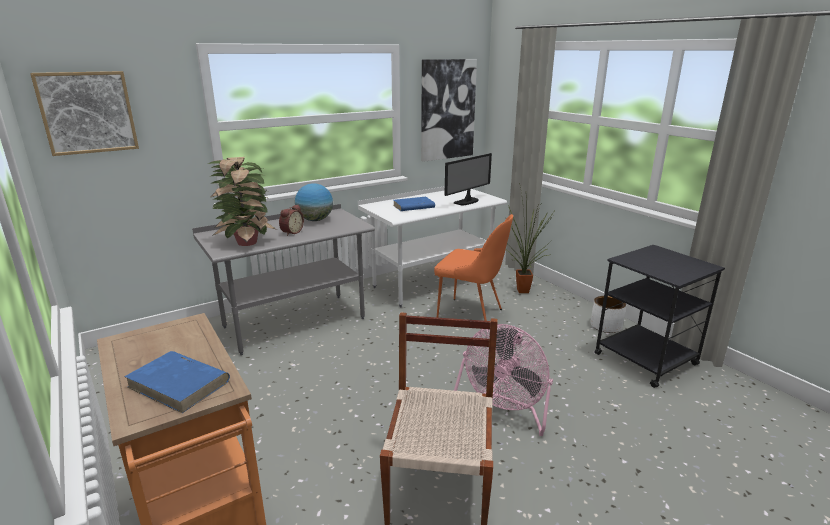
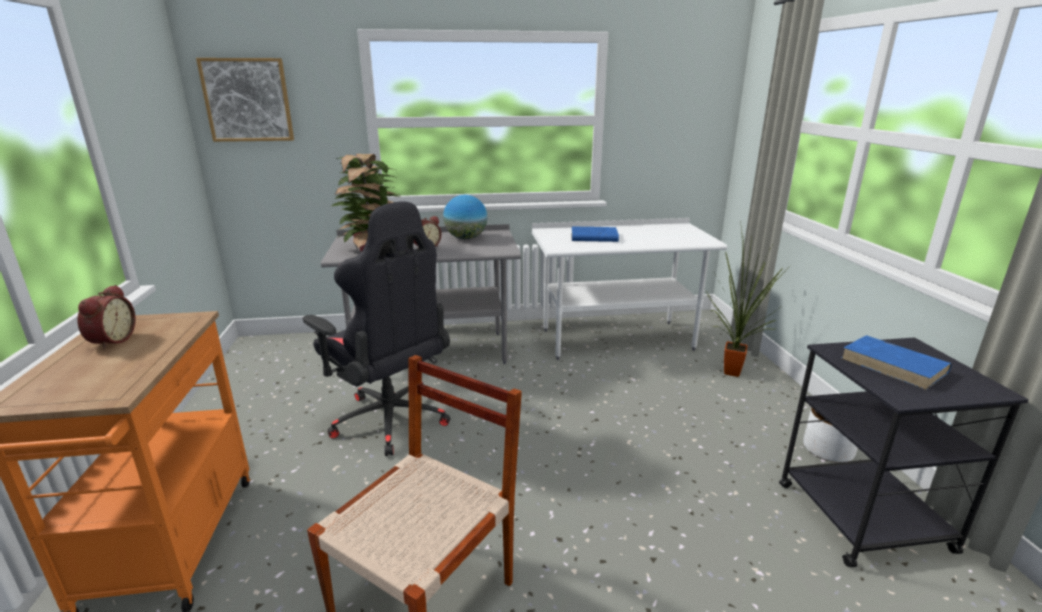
camera: 25 degrees right, 0 degrees up
(144, 355) = (111, 341): none -> alarm clock
(179, 384) = (90, 378): blue book -> blue book (894, 365)
(306, 382) = (389, 419): none -> black office chair
(447, 110) = (674, 120): picture -> none
(467, 202) = (669, 240): monitor -> none
(470, 313) = (637, 386): orange chair -> none
(502, 407) = (586, 520): pink fan -> none

